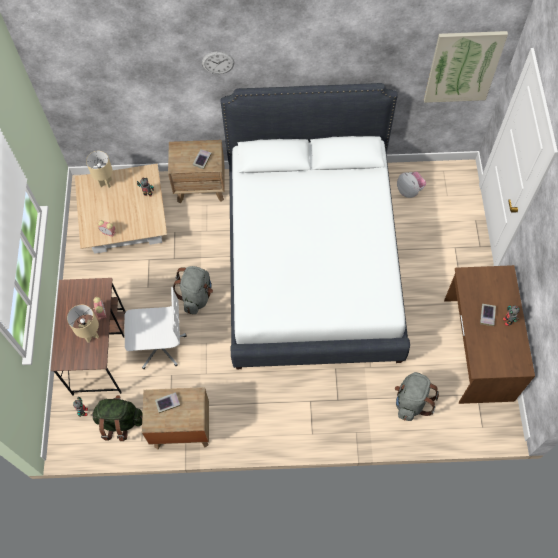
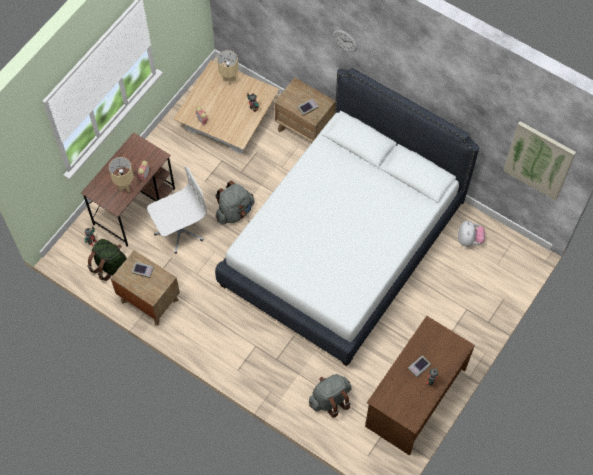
camera: 35 degrees right, 0 degrees up
(159, 345) = (179, 230): white office chair -> white office chair turned 60 degrees counterclockwise

